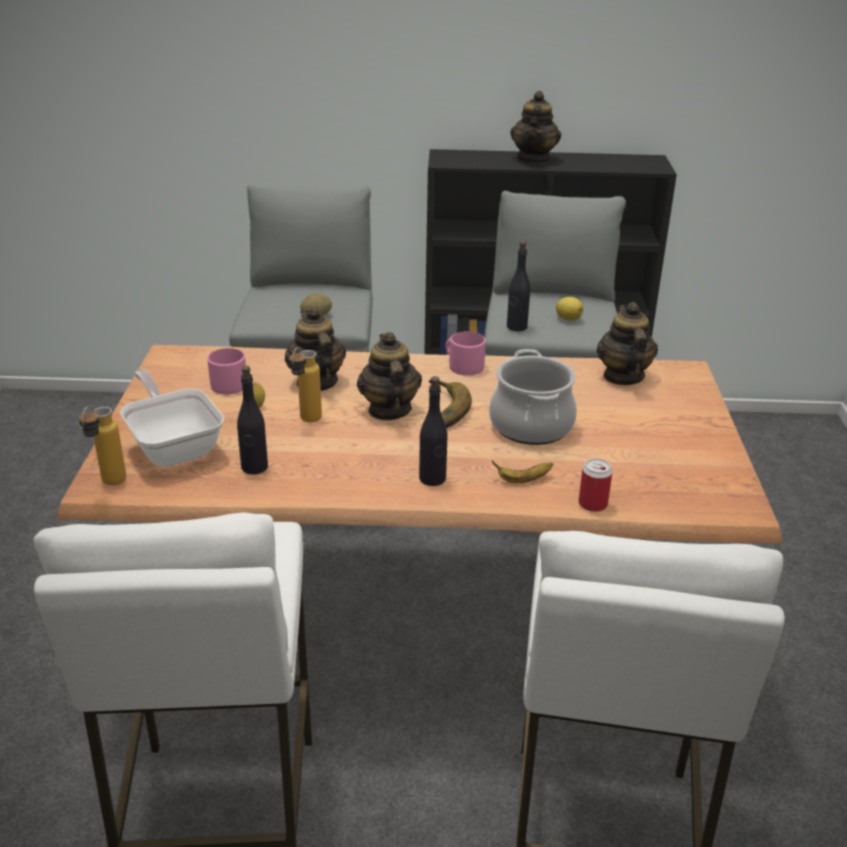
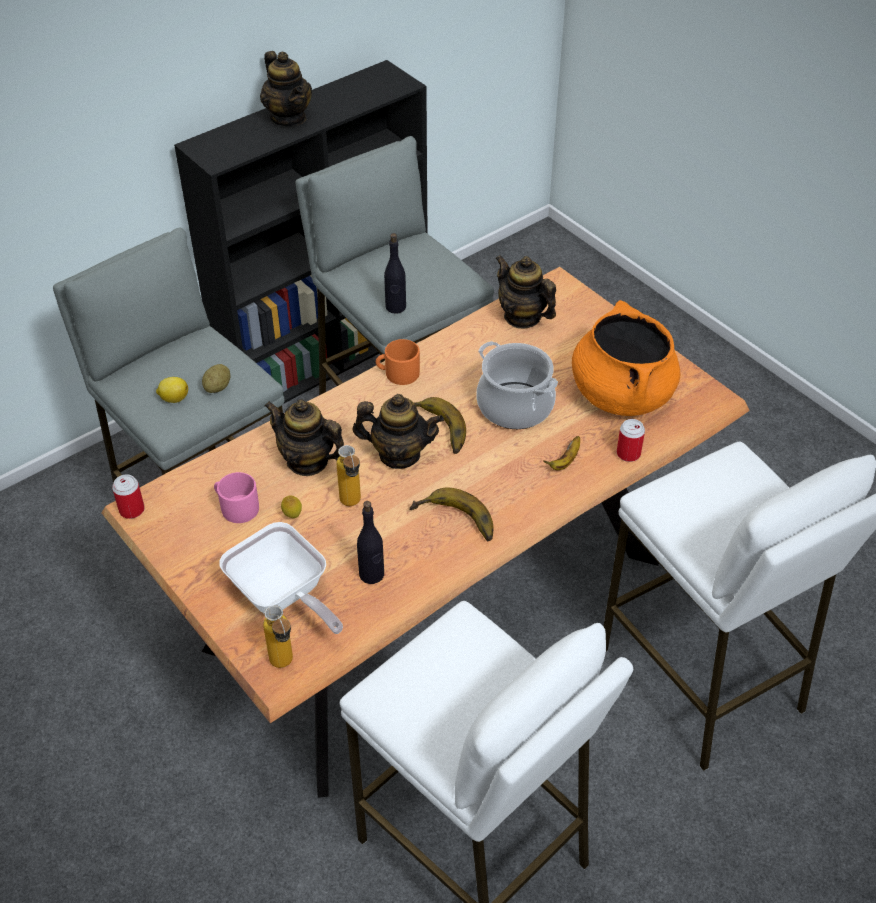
camera: 40 degrees left, 15 degrees up
(163, 353) = (132, 510): none -> can
(174, 446) = (283, 597): frying pan -> frying pan turned 150 degrees counterclockwise
(366, 470) = (454, 523): none -> banana
(389, 410) = (399, 454): teapot -> teapot turned 150 degrees clockwise
(432, 479) = (507, 500): black bottle -> none
(462, 365) = (398, 373): pink mug -> orange mug
(567, 319) = (424, 276): lemon -> lemon (174, 398)
(646, 462) = (621, 394): none -> orange cooking pot

